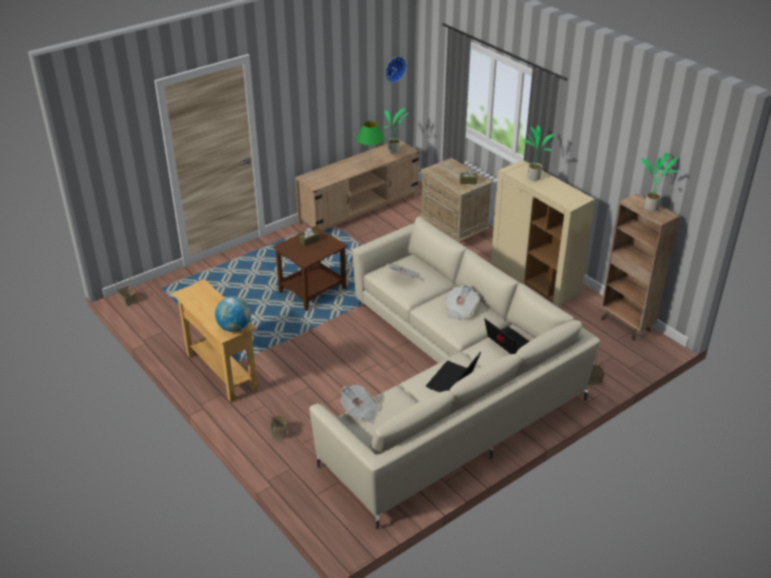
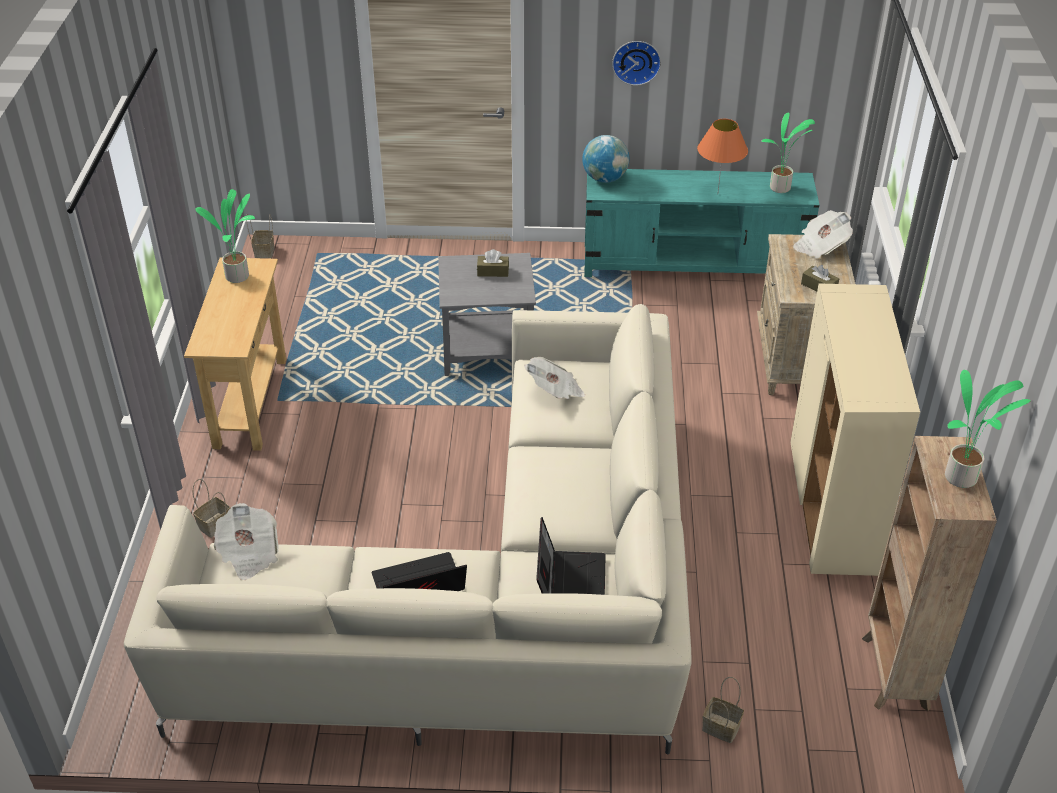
camera: 40 degrees right, 5 degrees up
(234, 327) = (223, 343): globe -> globe (605, 179)
(312, 290) = (488, 350): brown side table -> grey side table
(359, 210) = (694, 263): beige tv stand -> turquoise tv stand
(370, 164) = (717, 194): green table lamp -> orange table lamp
(394, 68) = (824, 44): wall clock -> wall clock (636, 61)
(460, 310) = (569, 487): newspaper -> newspaper (820, 246)
(534, 177) = (863, 323): potted plant -> potted plant (239, 276)

